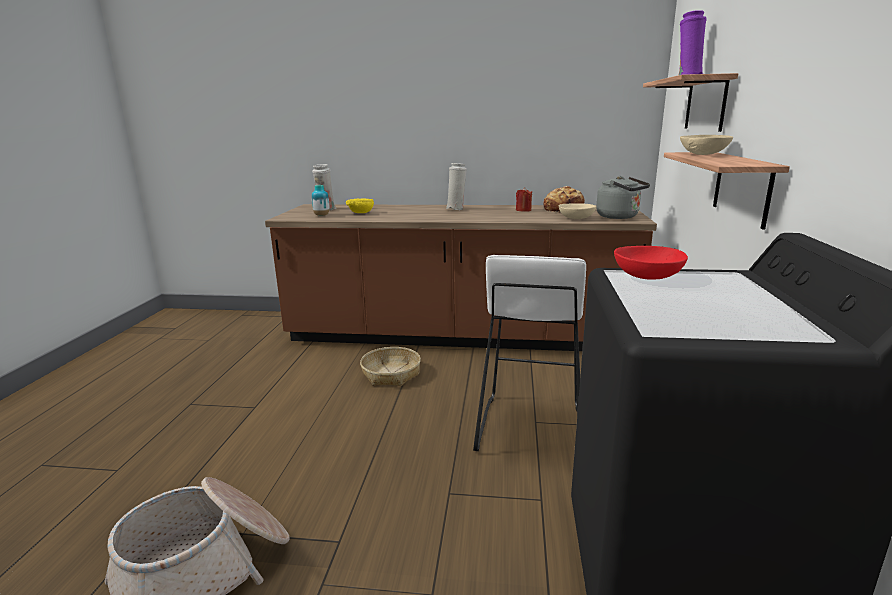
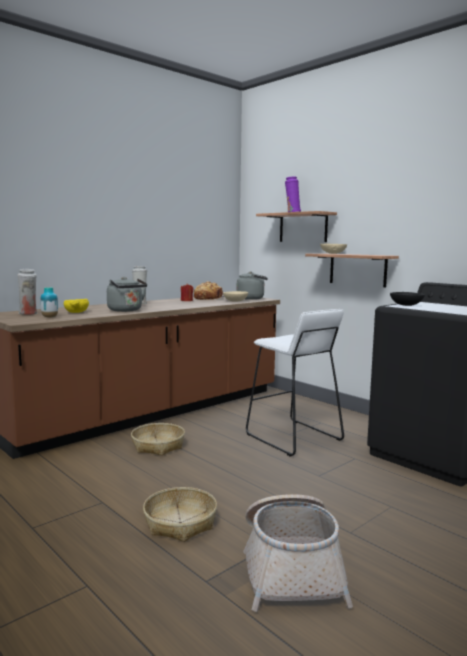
camera: 50 degrees left, 10 degrees down
(249, 460) = (180, 522): none -> basket
(407, 216) = (126, 310): none -> grey kettle
(646, 277) = (406, 305): red bowl -> black bowl

